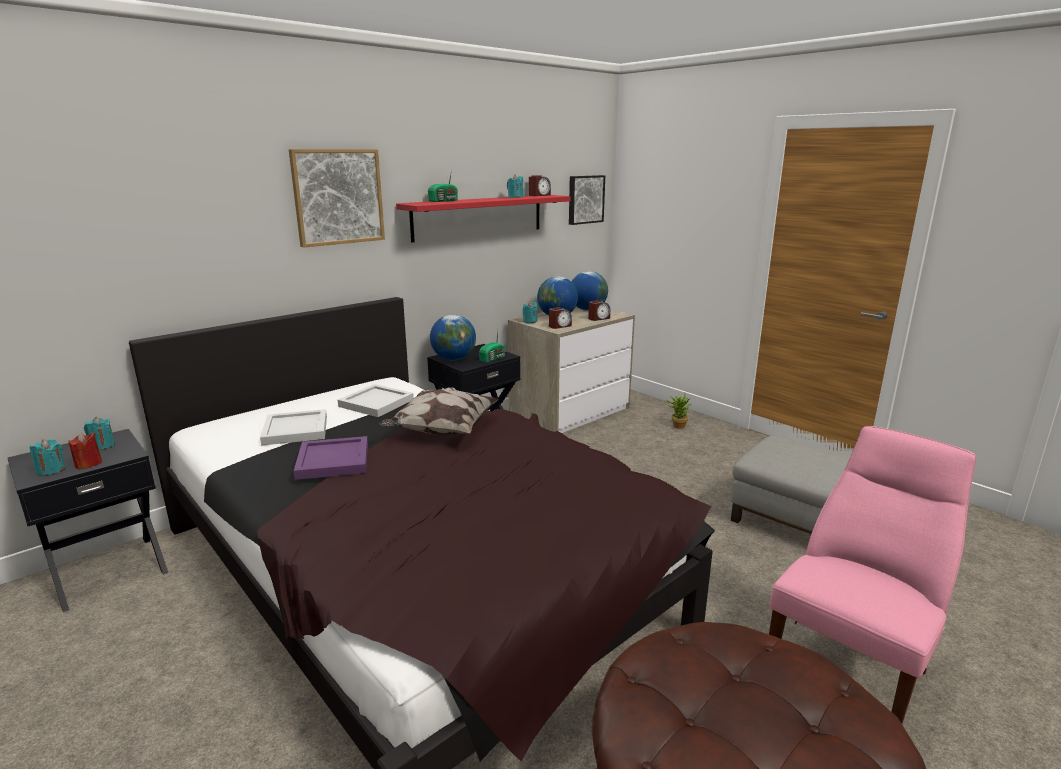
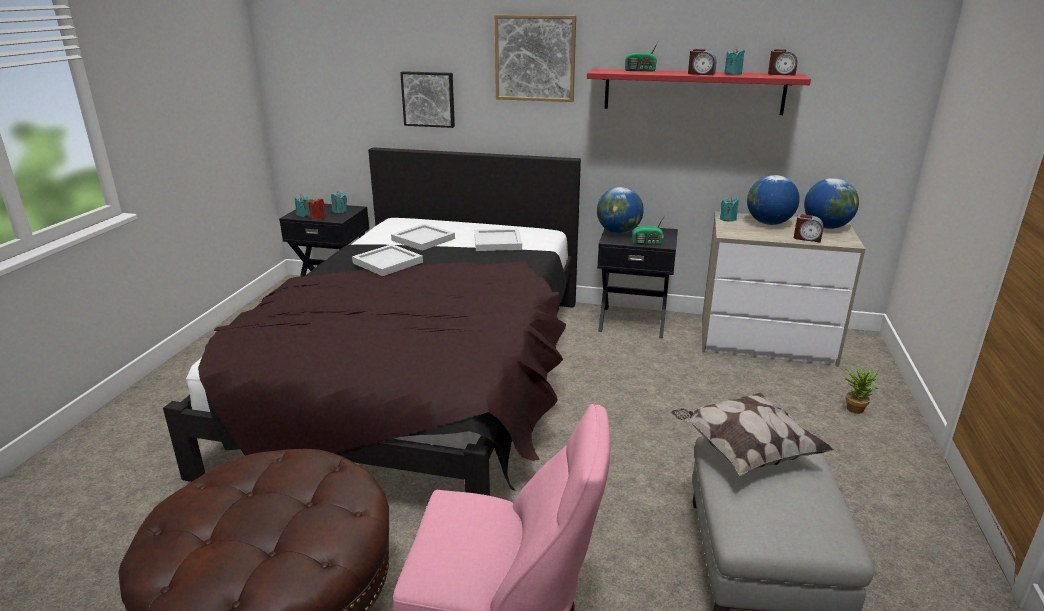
camera: 55 degrees right, 5 degrees up
(332, 460) = (388, 262): purple tray -> white tray
(442, 431) = (475, 274): pillow -> pillow (744, 451)
(559, 326) = (741, 232): alarm clock -> alarm clock (701, 74)
(585, 199) = (876, 85): picture -> picture (429, 99)

